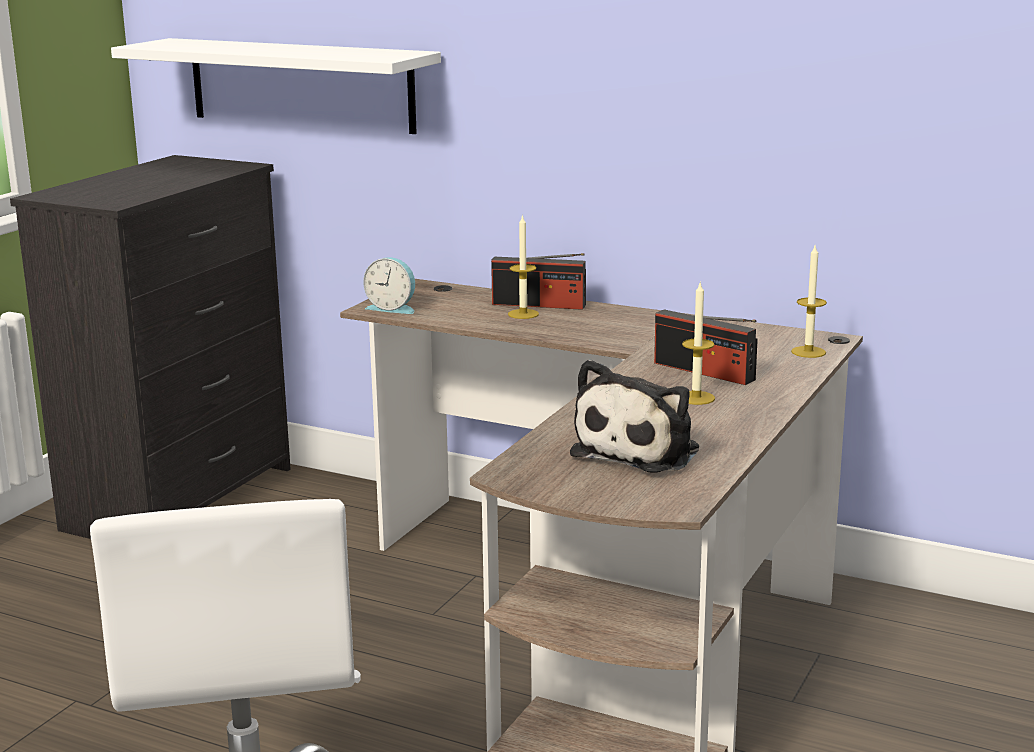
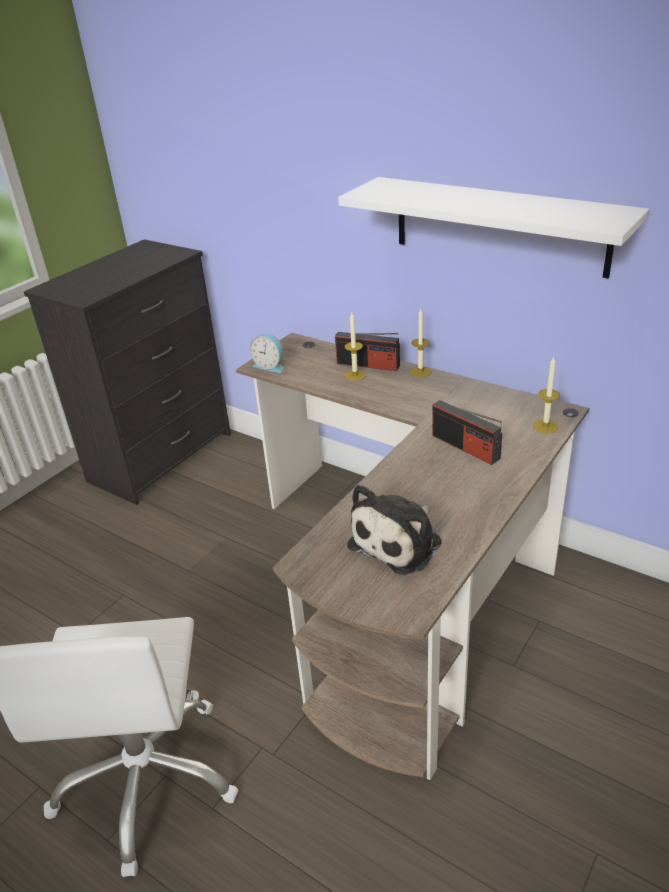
camera: 10 degrees right, 15 degrees up
(300, 85) = (214, 198): white shelf -> white shelf (499, 225)
(696, 398) = (453, 479): candle -> candle (420, 372)

